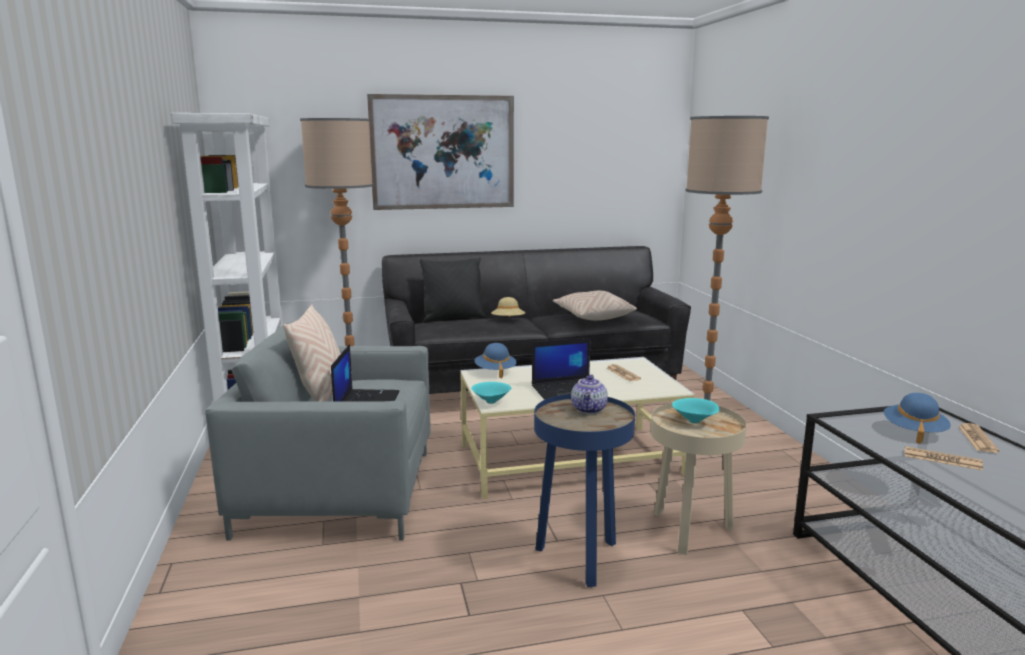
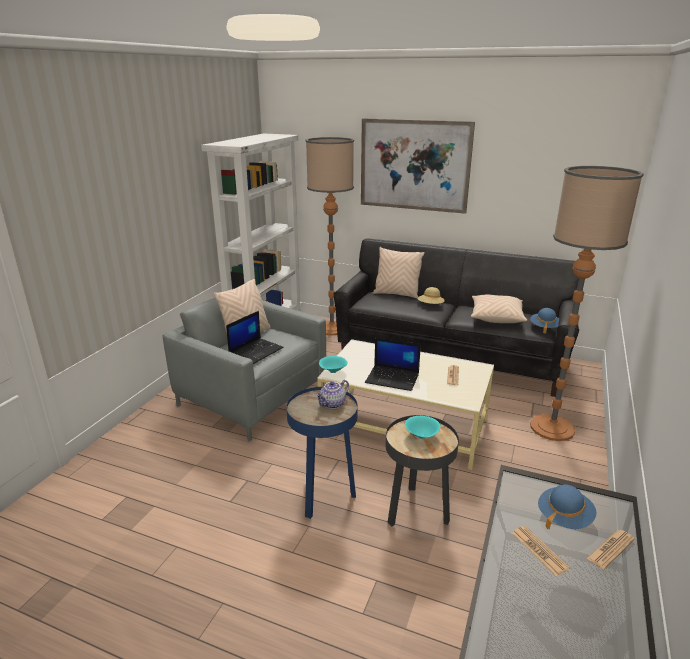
camera: 35 degrees right, 10 degrees up
(453, 318) = (396, 294): black pillow -> beige pillow
(495, 371) = (370, 347): blue hat -> blue hat (544, 327)
(690, 531) = (416, 511): beige side table -> black side table

